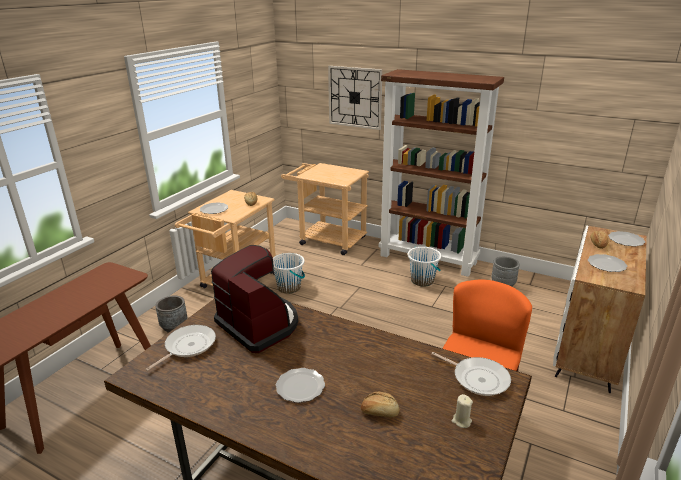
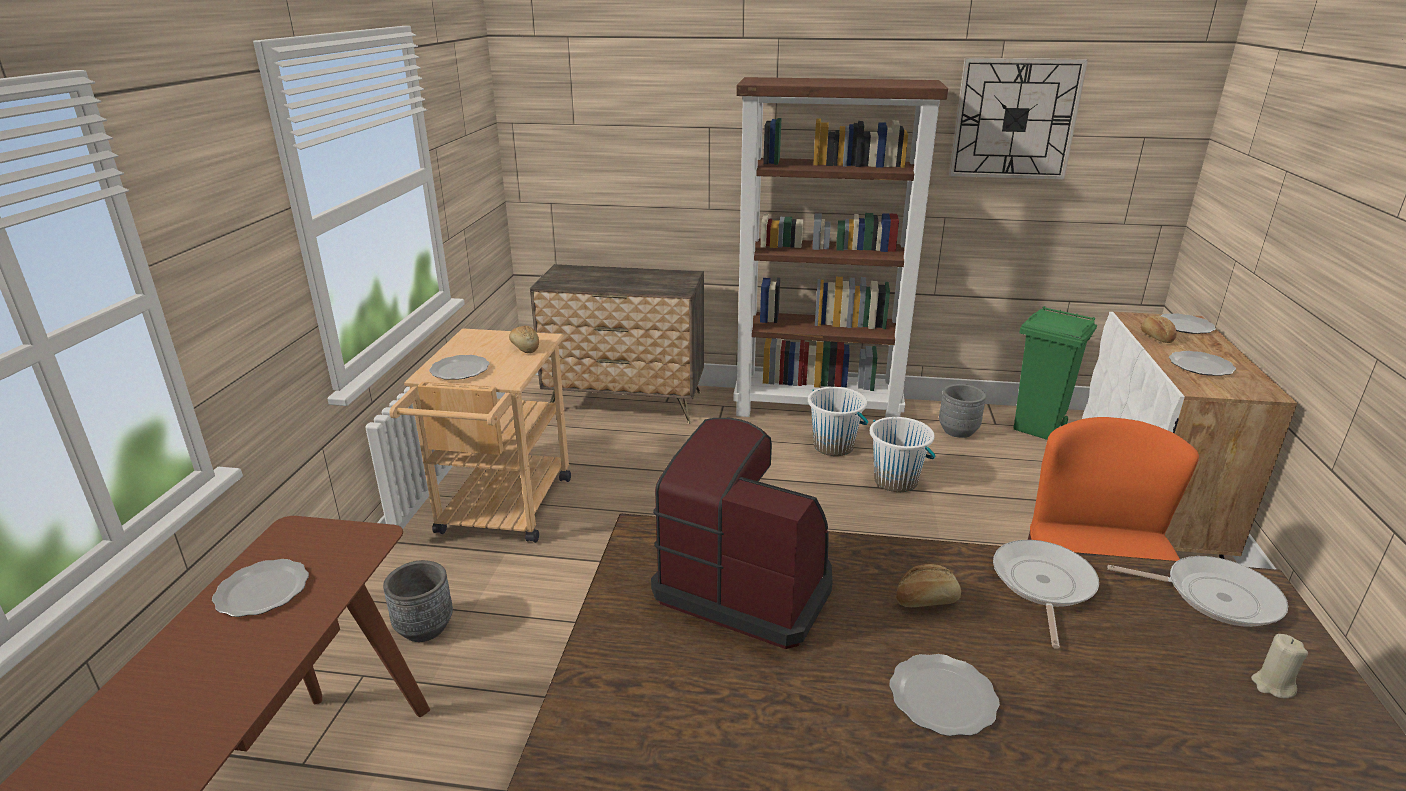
camera: 20 degrees left, 0 degrees up
(83, 288) = (263, 590): none -> plate
(188, 346) = (636, 669): frying pan -> frying pan (1042, 585)
(289, 287) = (612, 501): white bucket -> white bucket (896, 481)
(327, 239) = (626, 402): beige cart -> dresser
(355, 97) = (660, 135): wall clock -> wall clock (1015, 119)
(380, 412) = (1130, 708): bread -> bread (926, 599)
(555, 292) = (1038, 429): none -> green trash can

